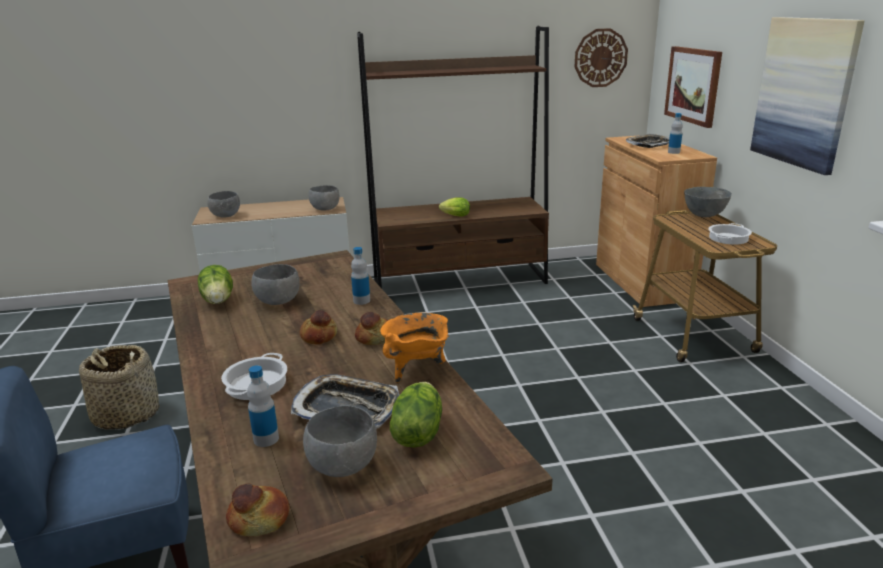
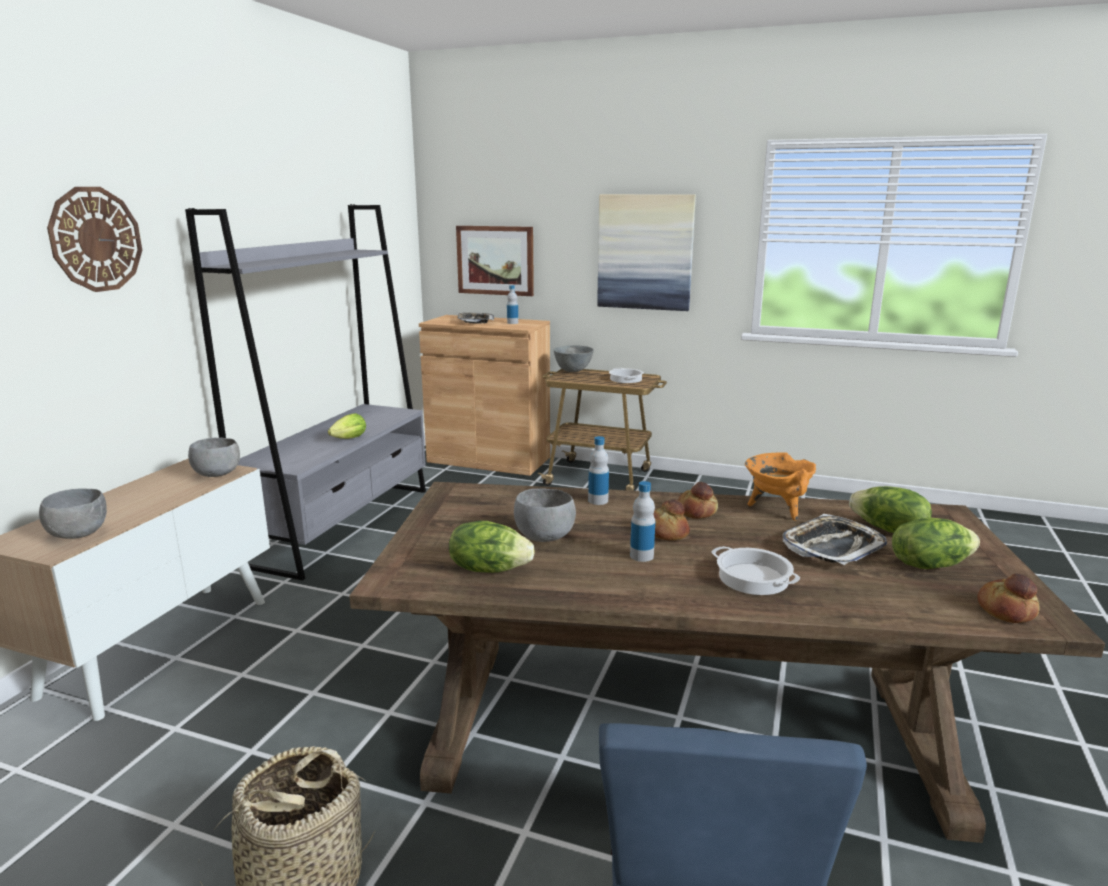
camera: 60 degrees left, 5 degrees down
(266, 439) = (871, 589): bottle -> bottle (641, 556)
(343, 465) = (929, 564): grey bowl -> lettuce
(460, 281) = (343, 525): brown bookcase -> grey bookcase
(600, 58) = (388, 240): wall clock -> wall clock (96, 239)

